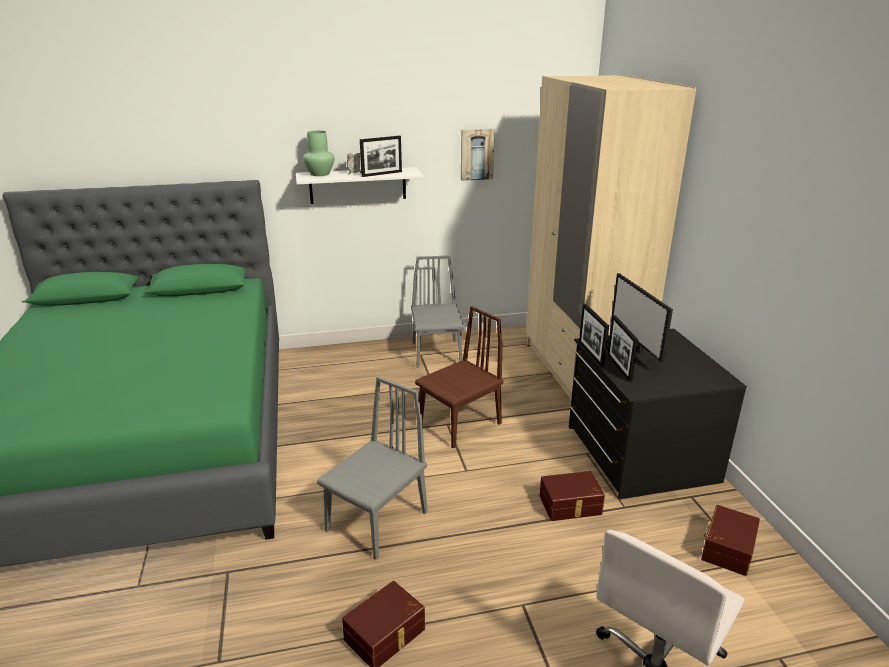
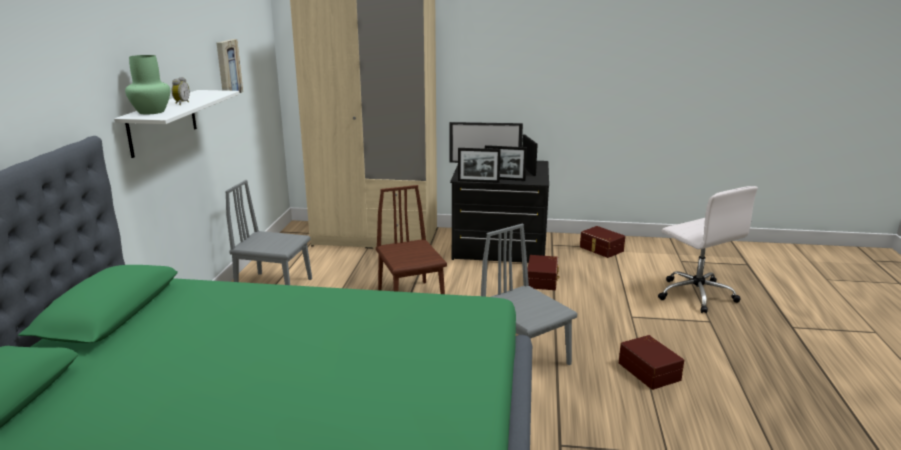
camera: 70 degrees left, 5 degrees down
(382, 174) = (205, 98): picture frame -> picture frame (528, 170)

